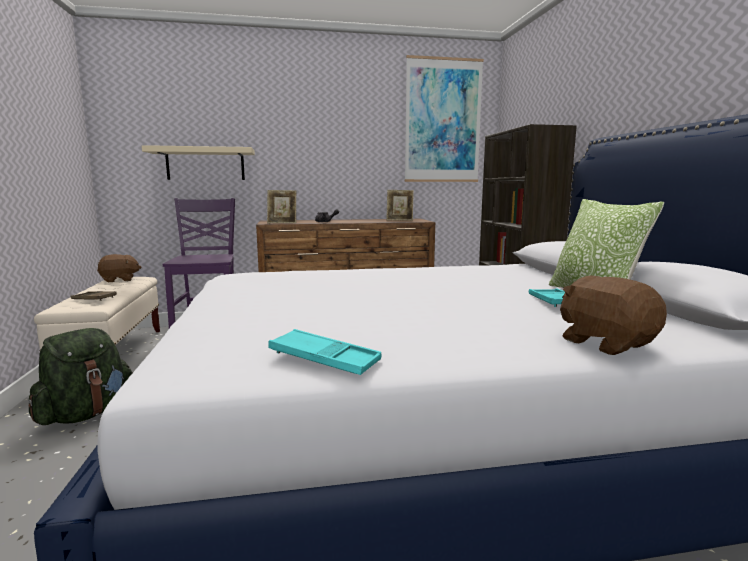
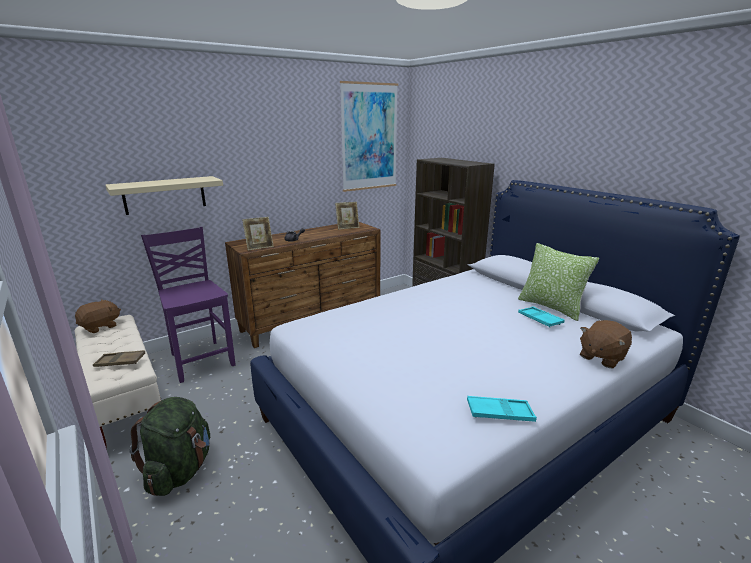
camera: 25 degrees left, 10 degrees up
(606, 343) = (601, 357): brown plush toy -> brown plush toy turned 75 degrees counterclockwise

